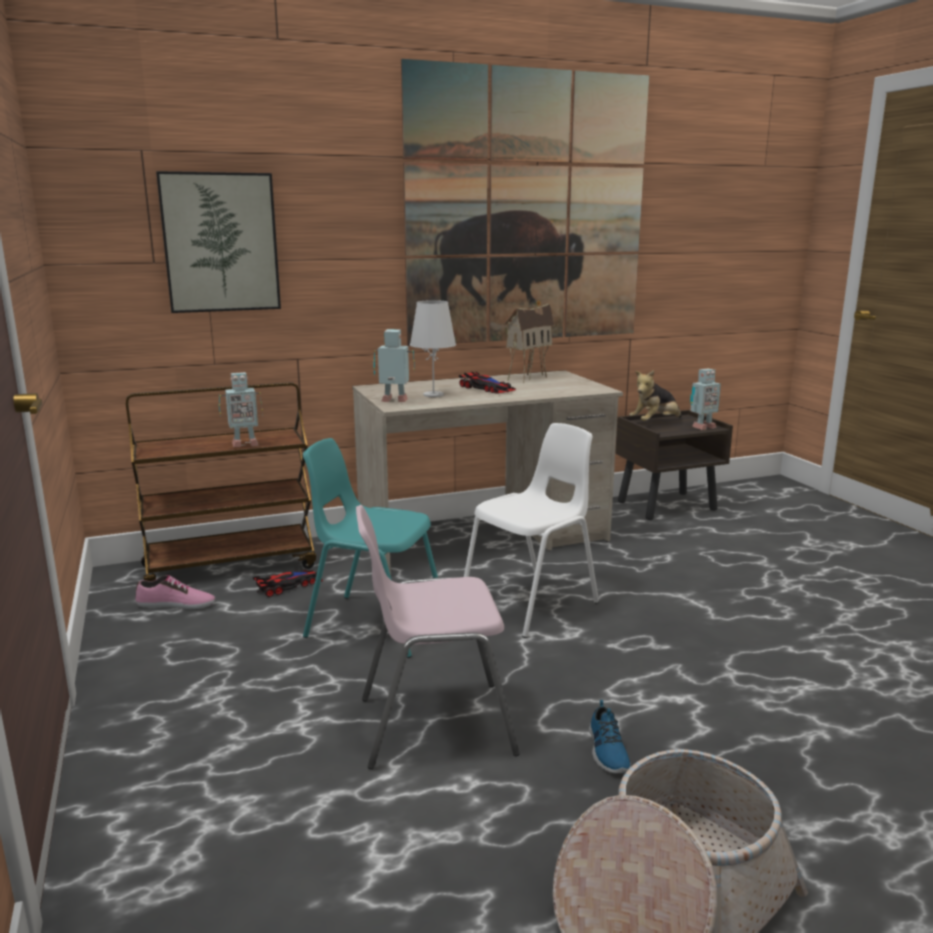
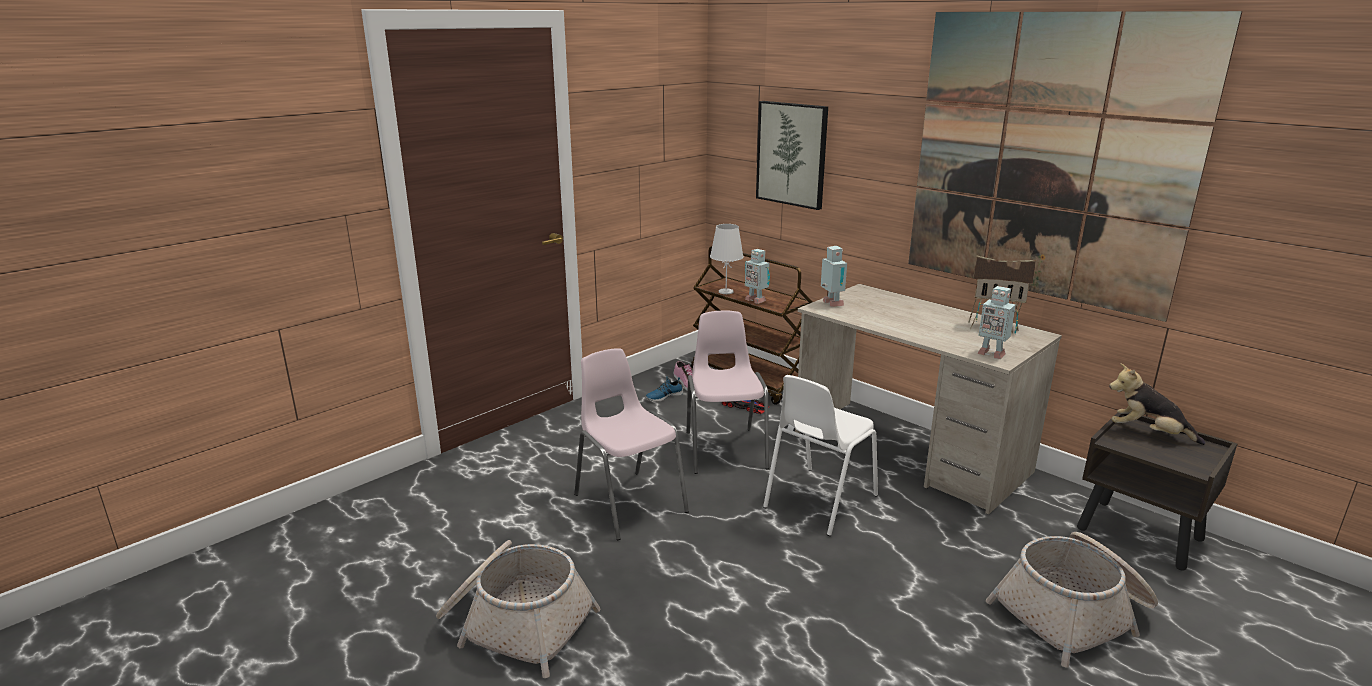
camera: 65 degrees right, 5 degrees up
(374, 624) = (725, 449): turquoise chair -> pink chair
(433, 394) = (871, 310): white table lamp -> white table lamp (726, 291)
(487, 389) = (923, 321): toy car -> none
(532, 603) = (818, 501): white chair -> white chair turned 105 degrees clockwise
(607, 751) = (645, 574): shoe -> shoe (663, 396)
(702, 427) = (1182, 462): toy robot -> toy robot (991, 353)
(754, 557) = (1074, 614): none -> basket

